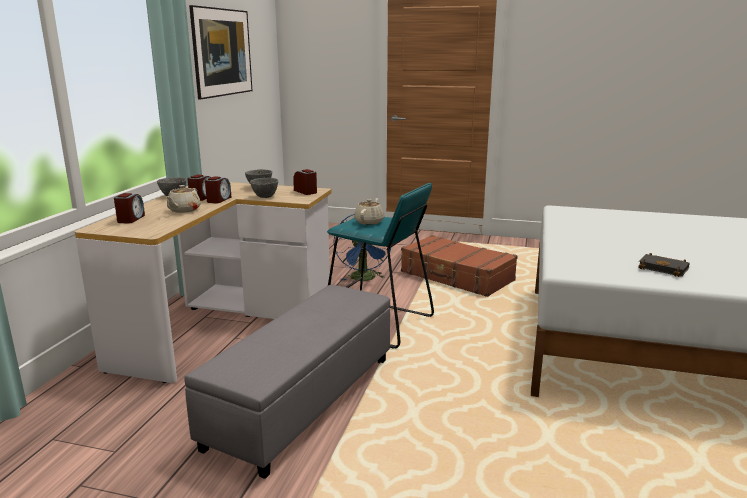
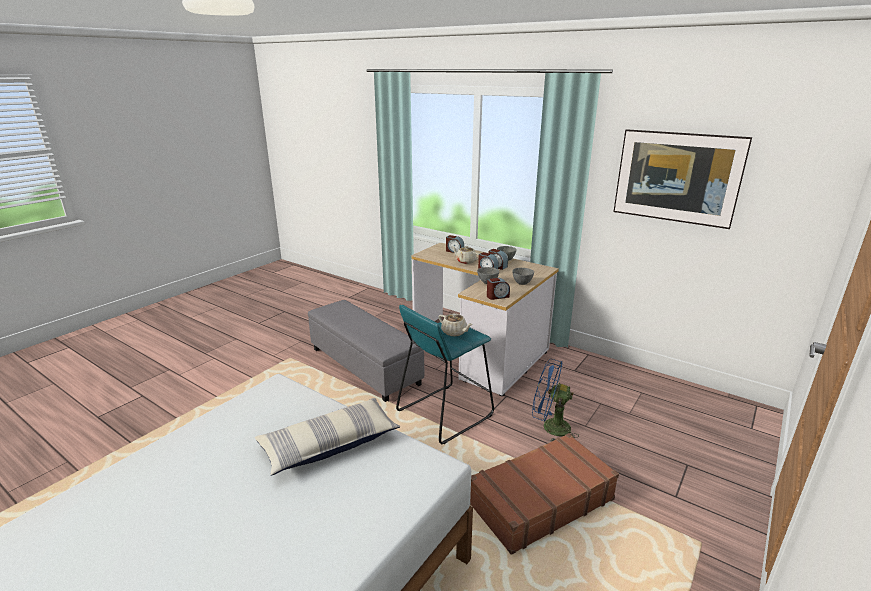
camera: 110 degrees right, 5 degrees up
(597, 235) = (330, 444): none -> pillow
(664, 269) = (222, 437): black book -> none

